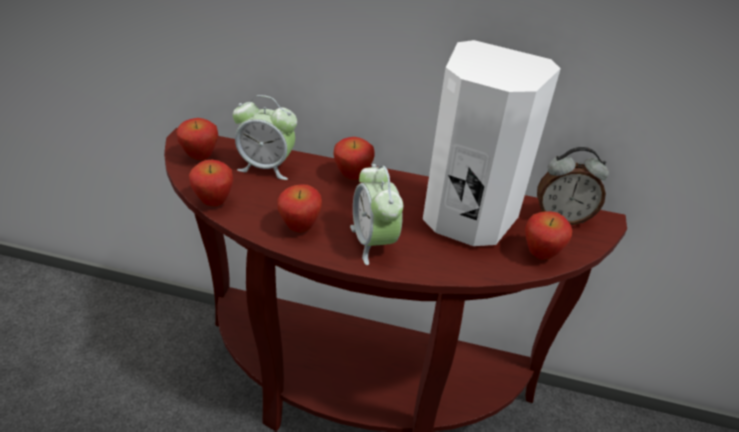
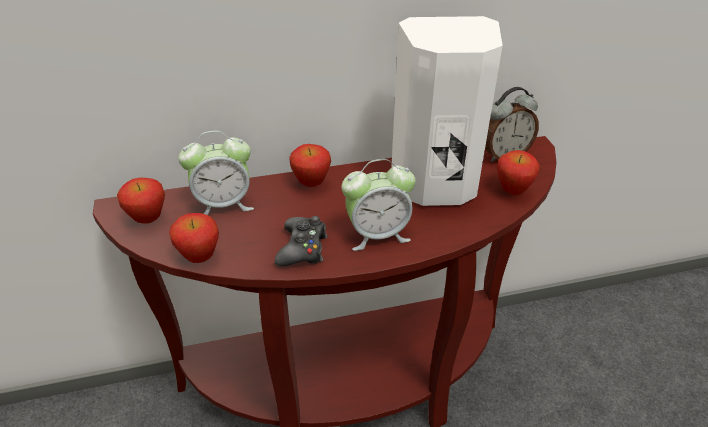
camera: 25 degrees left, 0 degrees up
(300, 227) = (302, 248): apple -> black game controller
(374, 242) = (377, 234): alarm clock -> alarm clock turned 60 degrees counterclockwise

